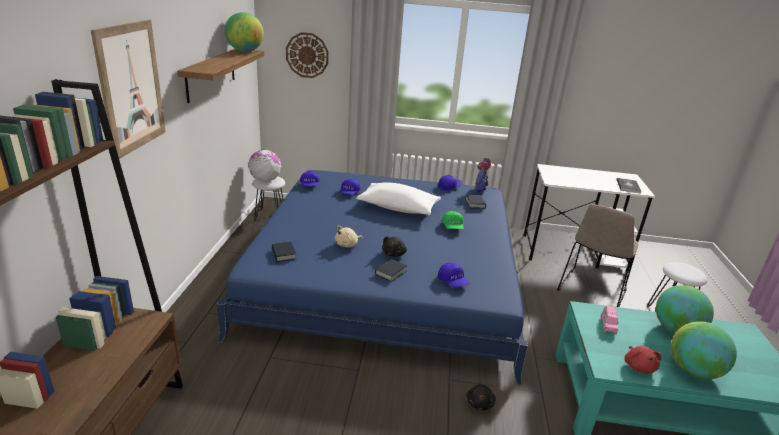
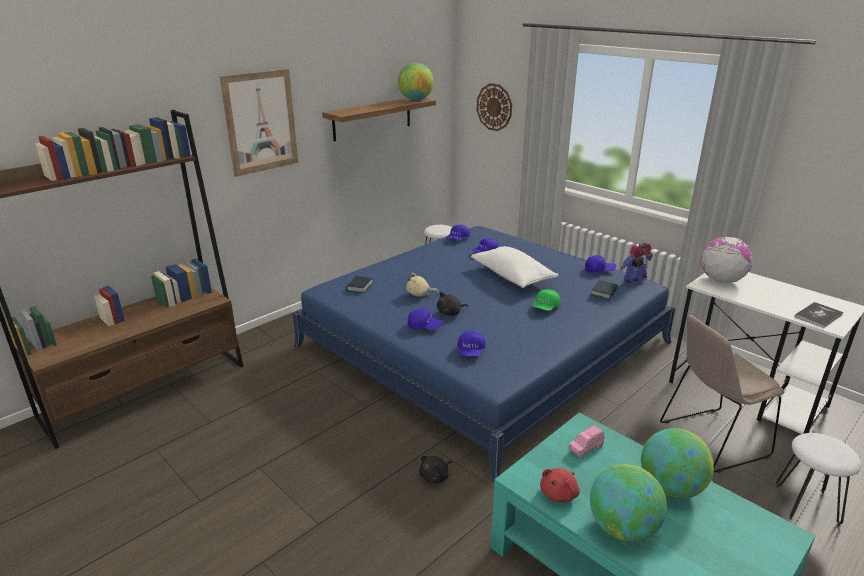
camera: 40 degrees right, 0 degrees up
(265, 180) = (435, 228): globe -> globe (721, 280)
(390, 273) = (424, 326): book -> blue cap

